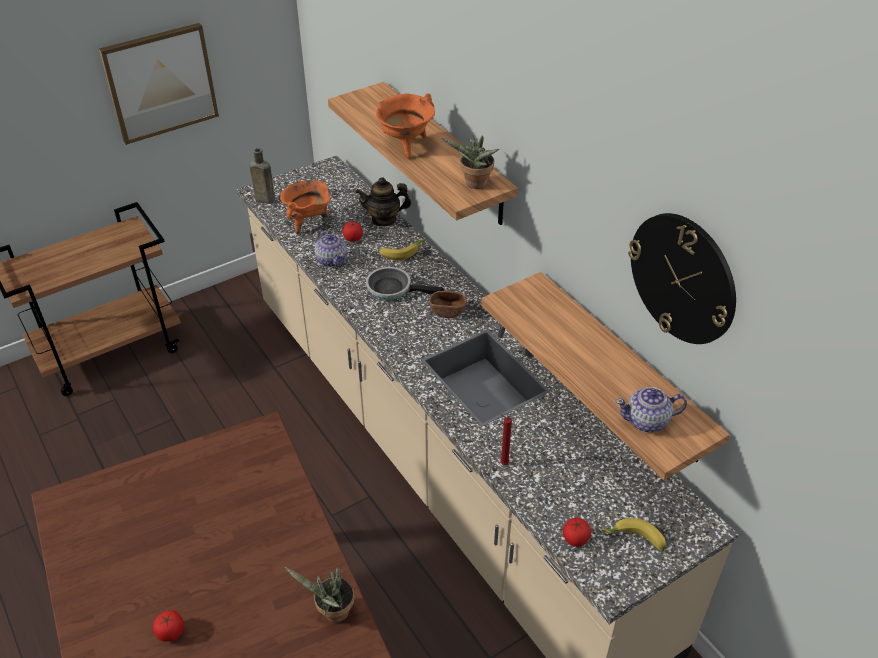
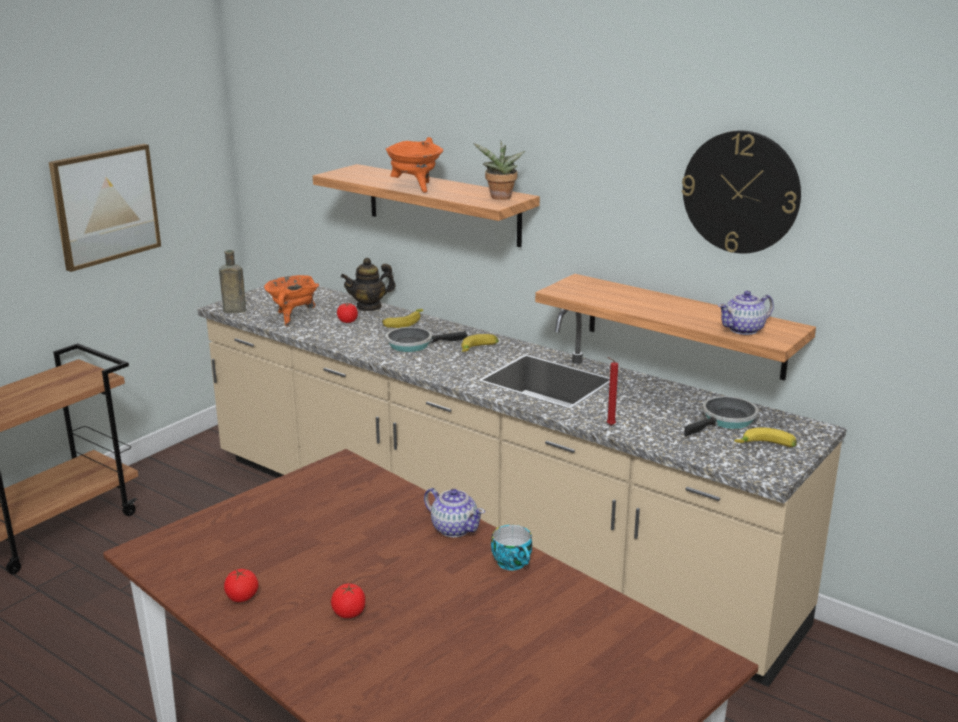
camera: 20 degrees left, 20 degrees down
(332, 260) = (336, 336): teapot -> teapot (454, 528)
(332, 613) = (513, 563): potted plant -> cup
(447, 311) = (479, 349): brown bowl -> banana
(575, 539) = (713, 455): tomato -> tomato (242, 597)
(621, 487) = (726, 420): none -> frying pan

